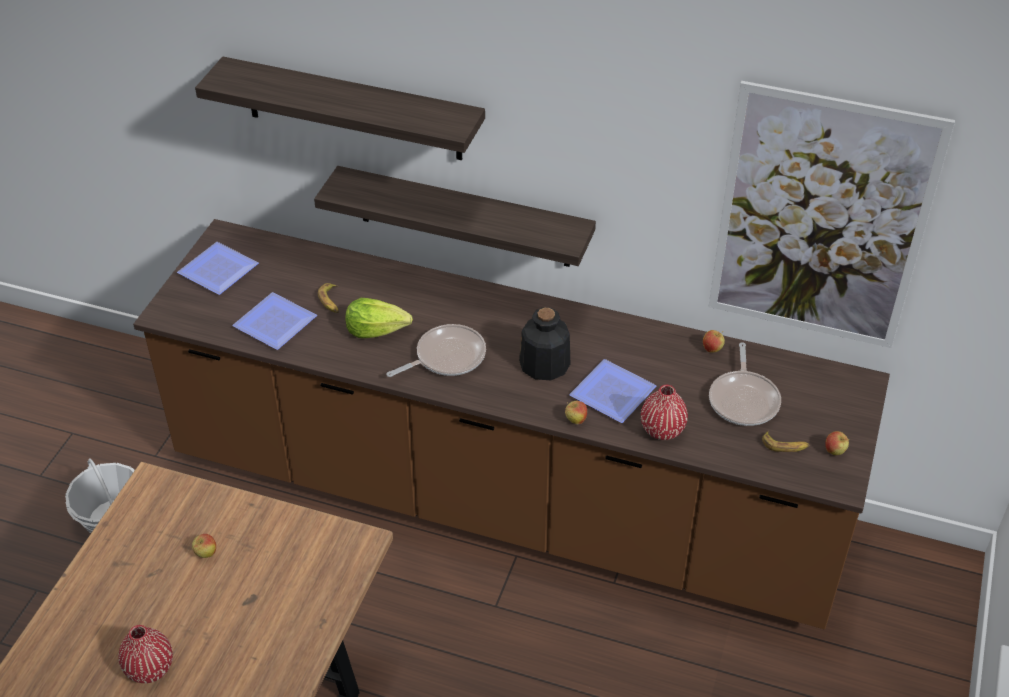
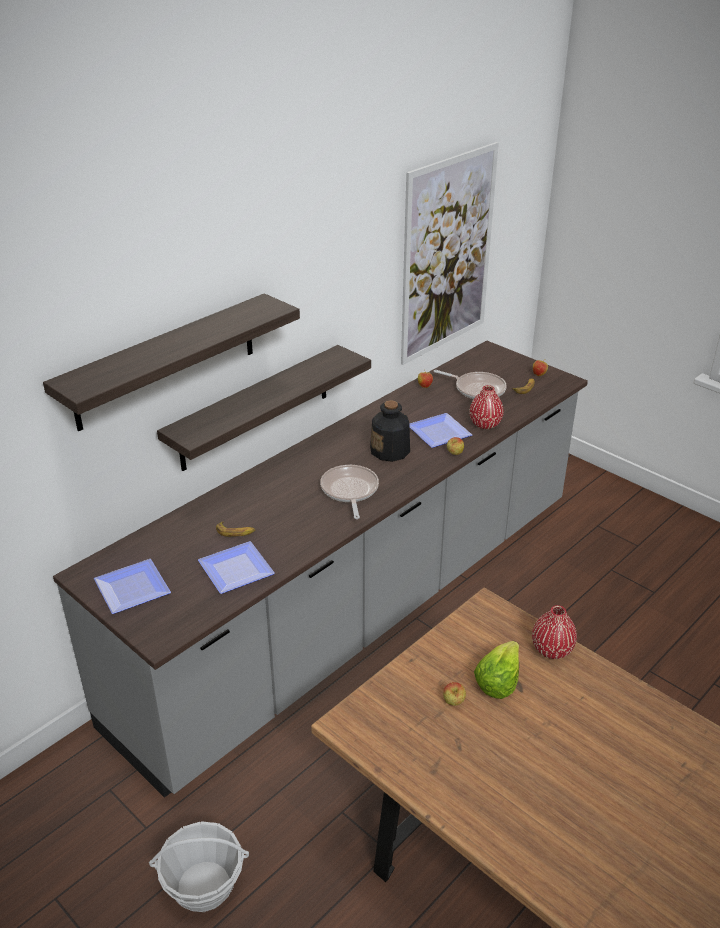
camera: 65 degrees left, 10 degrees down
(150, 668) = (570, 770): red vase -> red vase (552, 650)
(376, 330) = (291, 517): lettuce -> lettuce (497, 681)
(504, 499) = (360, 607): brown counter -> grey counter

